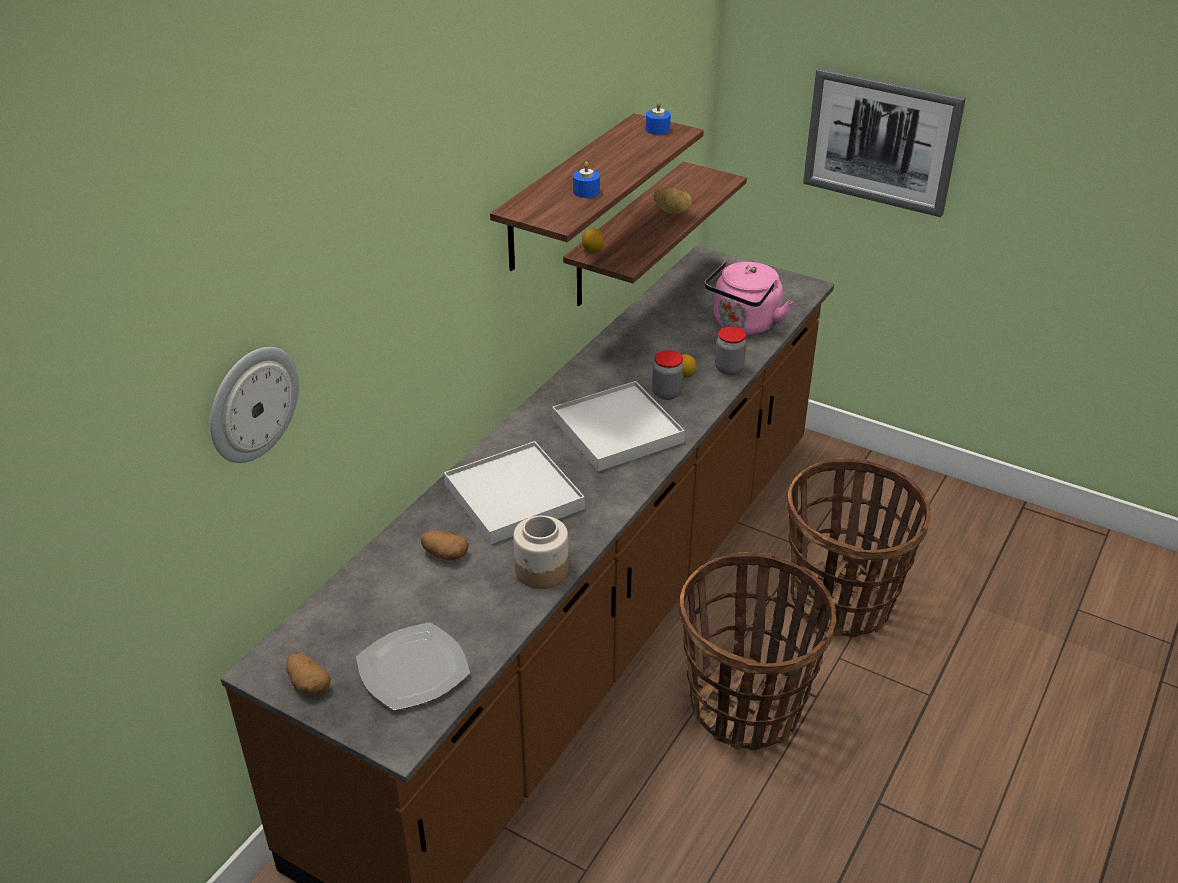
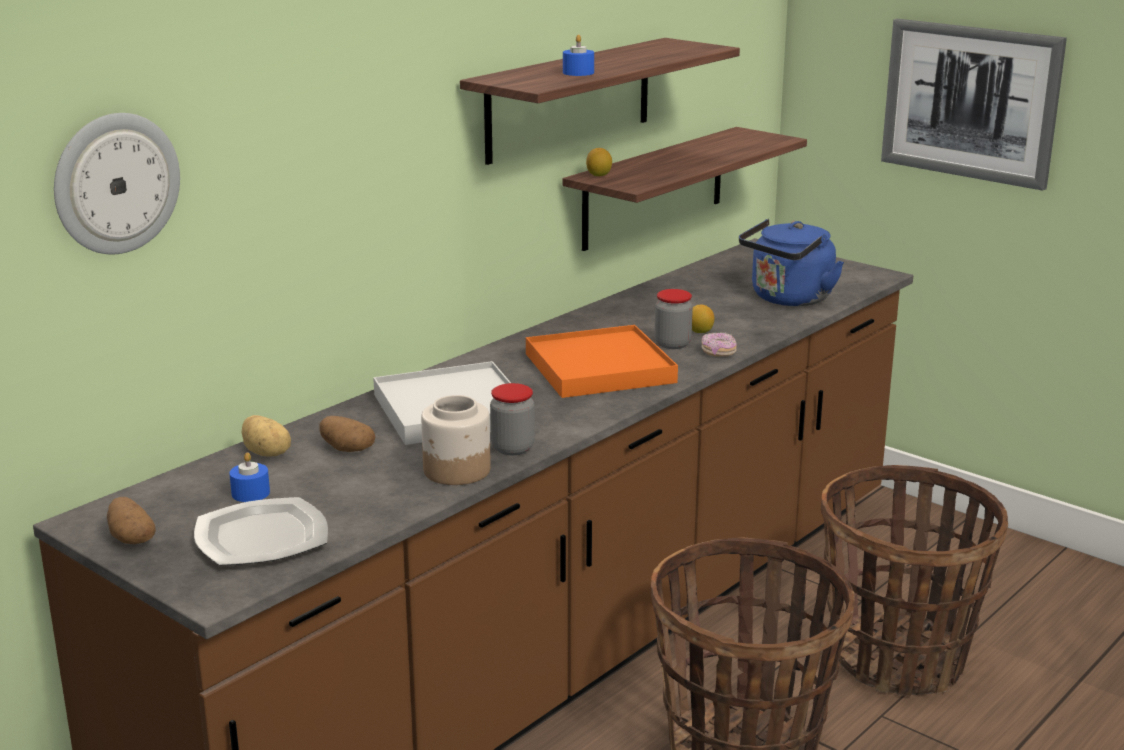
camera: 10 degrees right, 15 degrees down
(617, 431) = (599, 368): white tray -> orange tray
(657, 129) = (686, 45): blue candle -> blue candle (250, 493)
(672, 211) = (706, 155): potato -> potato (267, 453)
(706, 400) = (718, 352): none -> donut
(729, 369) = (757, 330): jar -> jar (512, 448)
(744, 326) = (788, 299): pink kettle -> blue kettle

